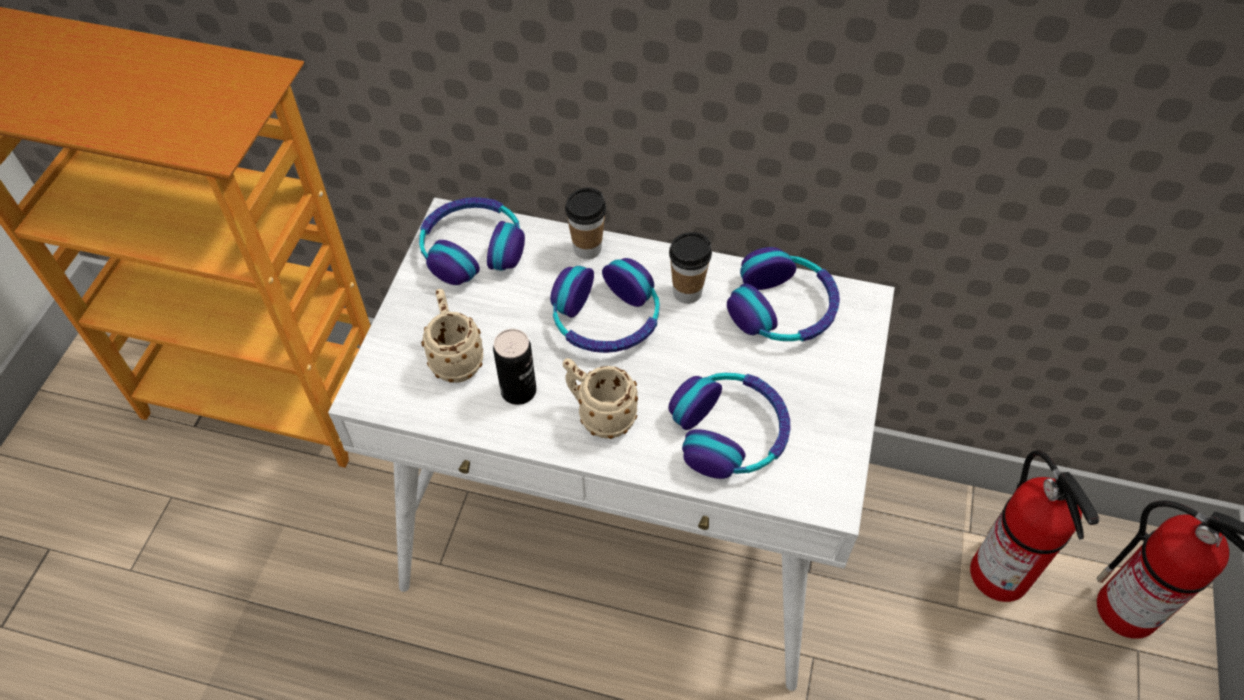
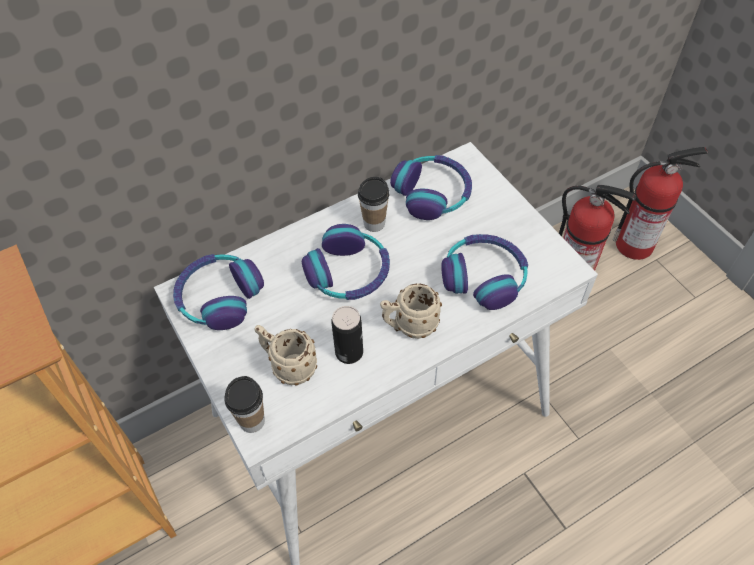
camera: 45 degrees left, 0 degrees up
(587, 248) = (289, 243): cup -> cup (252, 421)

